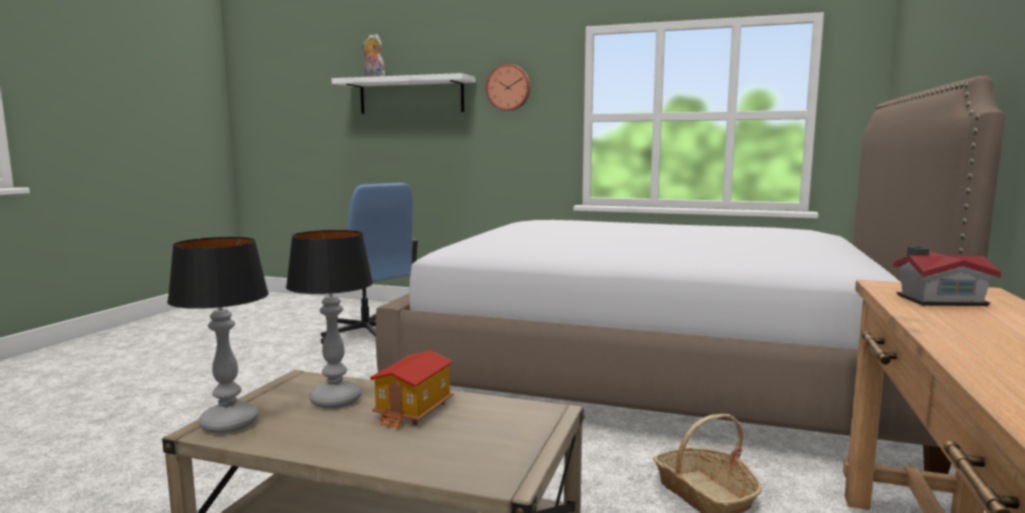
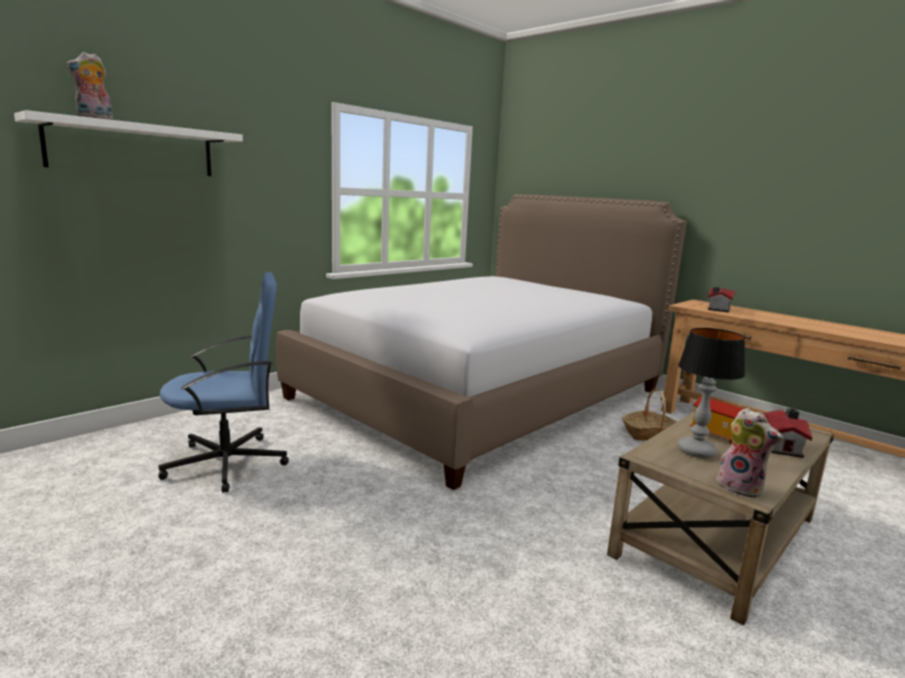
camera: 65 degrees left, 5 degrees up
(229, 423) = (741, 487): table lamp -> plush toy
(405, 452) = (781, 446): none -> toy house
(509, 87) = (262, 153): wall clock -> none

